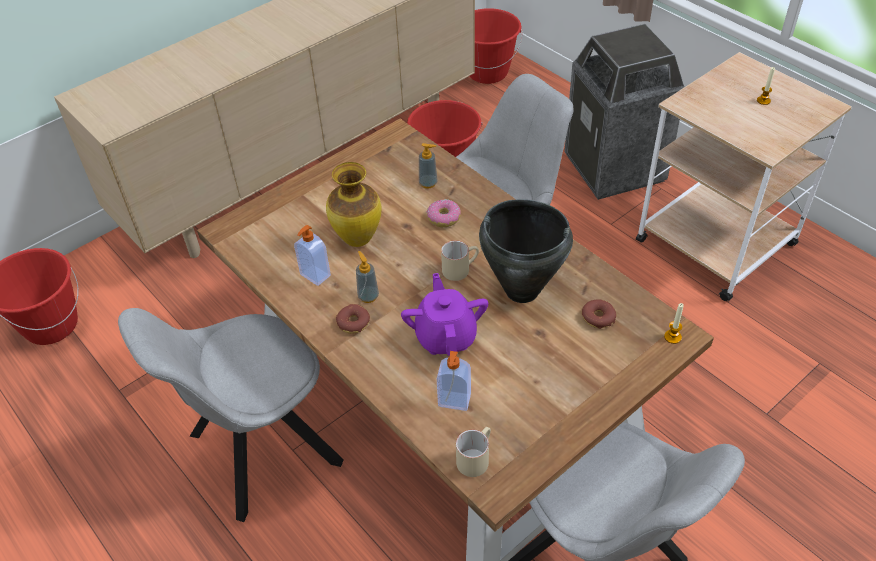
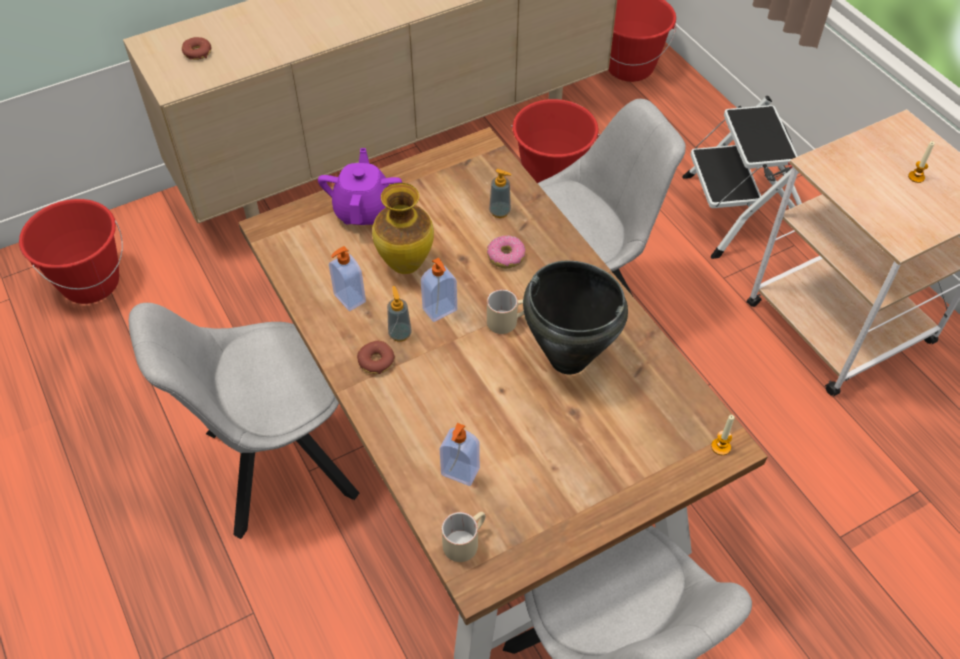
camera: 10 degrees right, 5 degrees up
(399, 271) = (440, 310): none -> soap dispenser
(446, 336) = (471, 396): purple teapot -> purple teapot (363, 210)
(598, 317) = (643, 407): donut -> donut (197, 53)
(615, 168) = (746, 211): trash can -> step ladder

